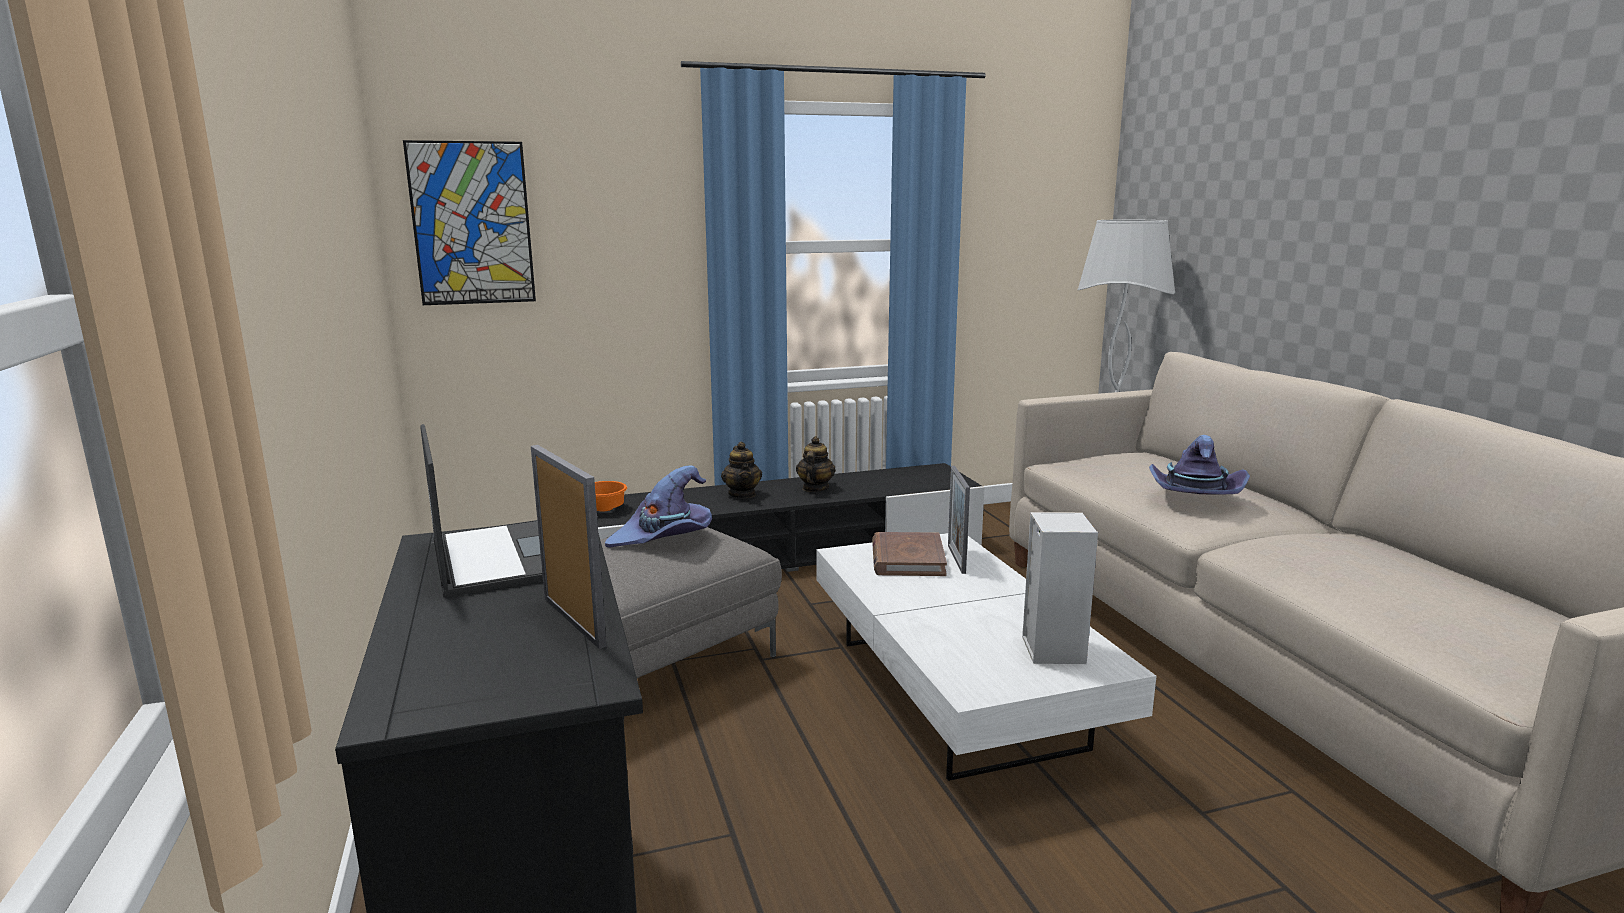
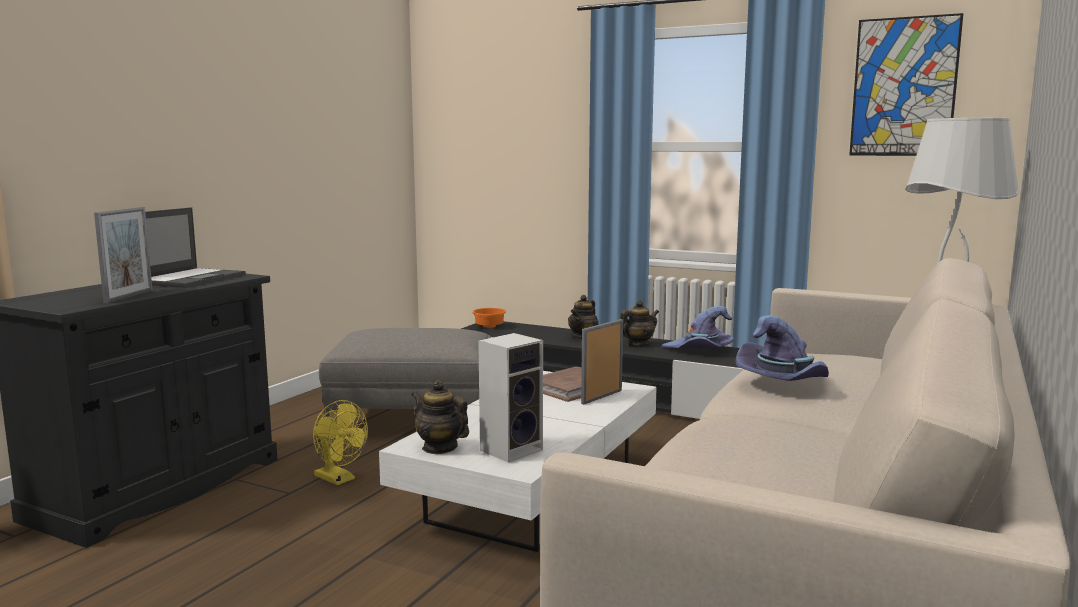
camera: 45 degrees right, 5 degrees down
(472, 224) = (457, 126): picture -> picture (904, 87)
(664, 537) = (429, 331): purple hat -> purple hat (700, 350)
(747, 783) = (339, 479): none -> yellow fan
(997, 679) = (440, 448): none -> teapot

